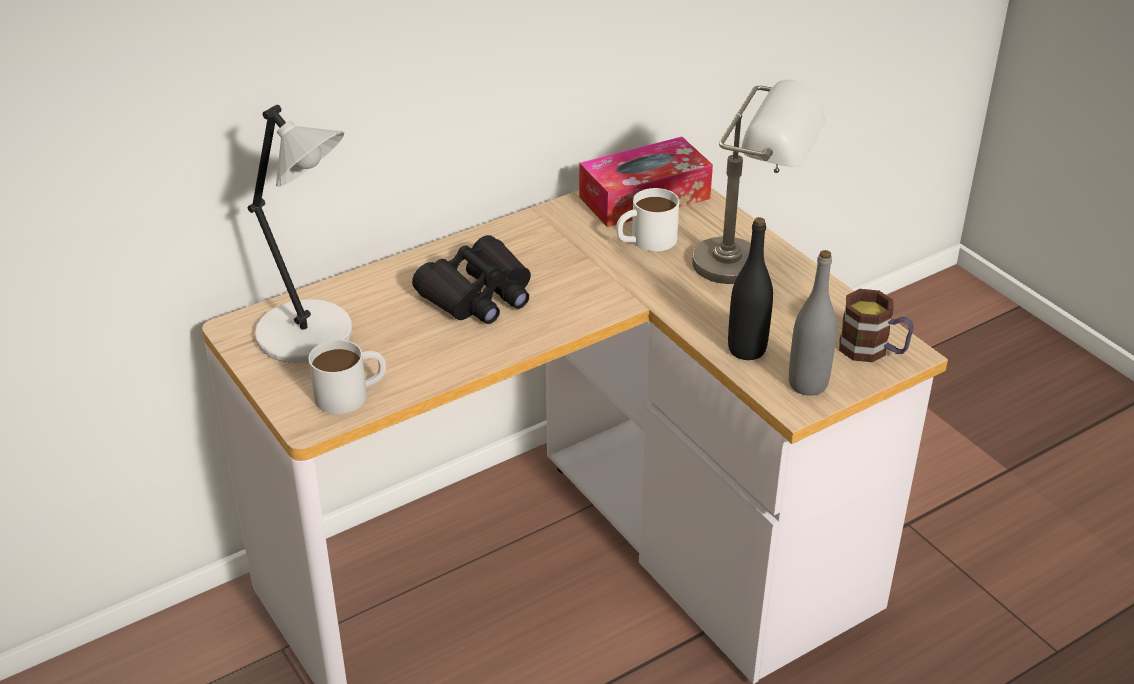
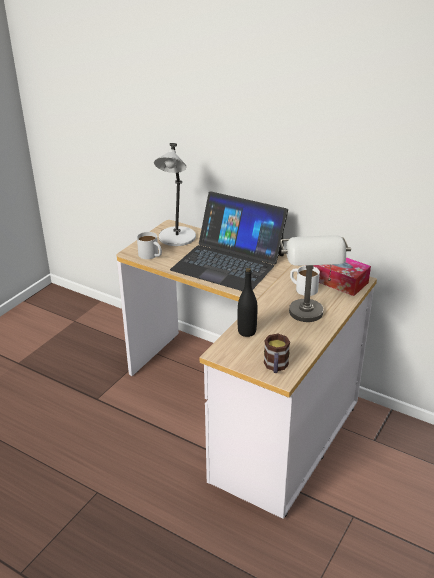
camera: 65 degrees right, 5 degrees down
(478, 295) = (228, 262): black binoculars -> laptop
(808, 384) = (235, 353): grey bottle -> none

